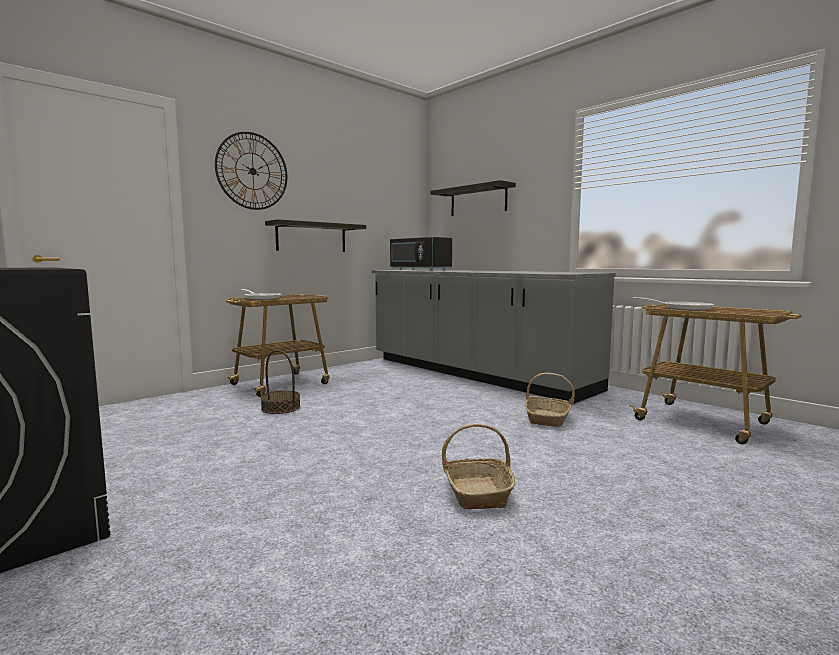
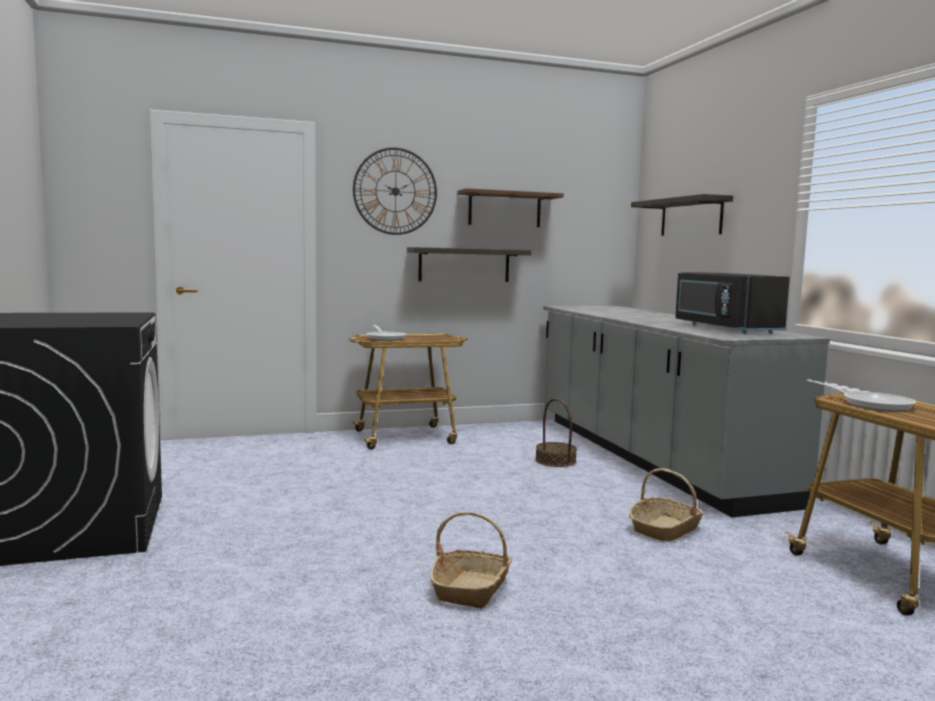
camera: 25 degrees right, 0 degrees up
(281, 408) = (378, 464): basket -> basket (555, 461)
(339, 193) = (504, 209): none -> brown shelf
(418, 270) = (600, 309): black microwave -> black microwave (723, 328)

